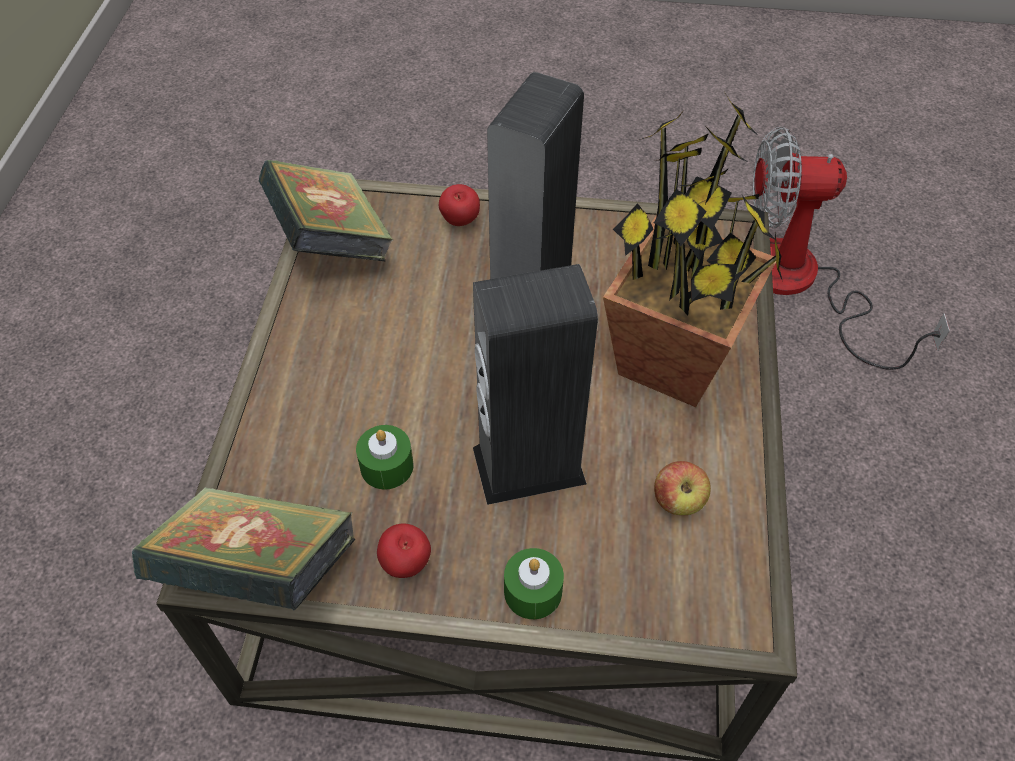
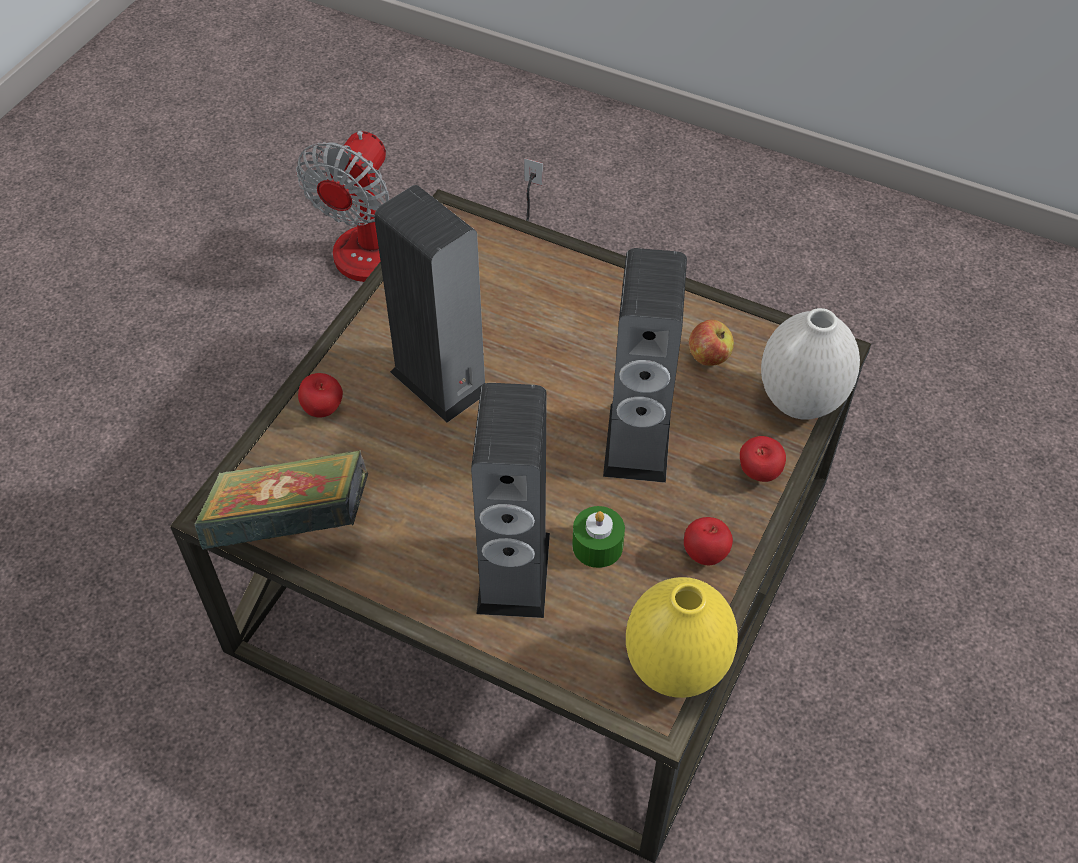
camera: 70 degrees left, 0 degrees up
(259, 571) = (673, 669): book -> yellow vase
(334, 408) = (513, 572): none -> speaker
(533, 591) = (758, 474): green candle -> apple
(656, 613) = (800, 403): none -> white vase
(674, 362) = (572, 310): potted plant -> none

